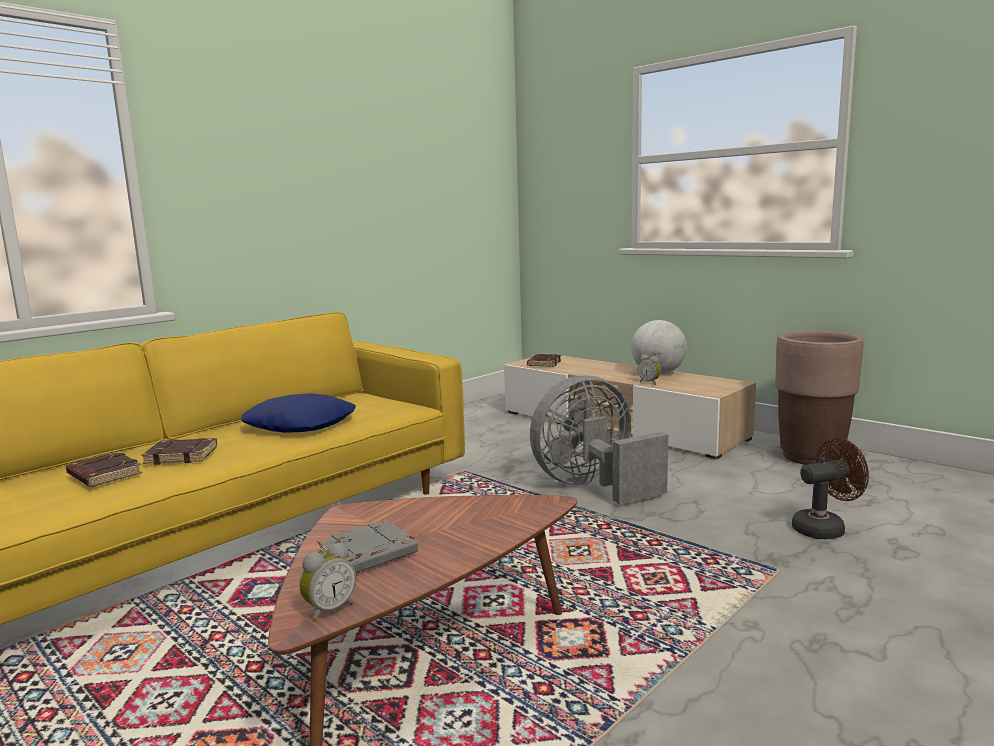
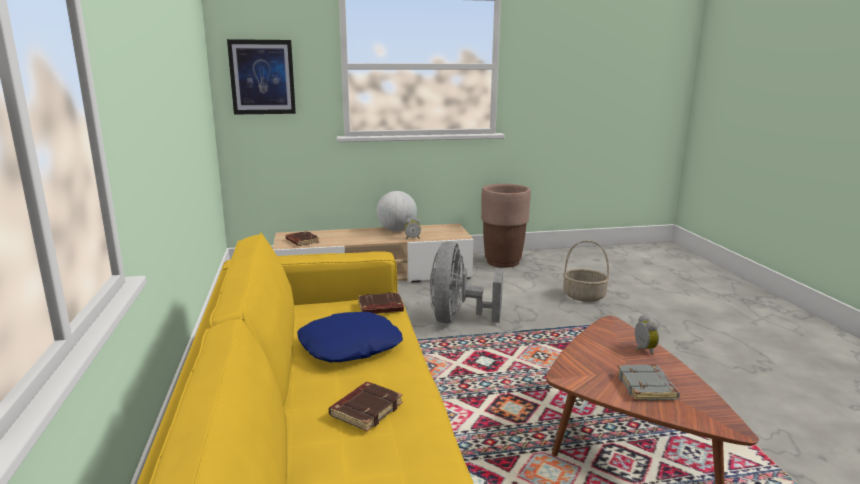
camera: 55 degrees left, 5 degrees up
(103, 475) = (368, 458): brown book -> brown book (380, 308)
(329, 610) = (716, 415): alarm clock -> alarm clock (643, 350)
(558, 179) = (262, 77): none -> picture
(824, 528) = (583, 296): brown fan -> basket

